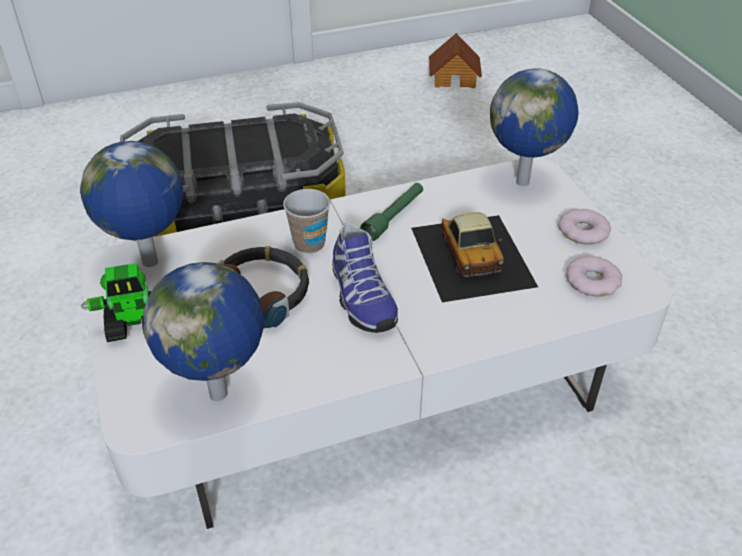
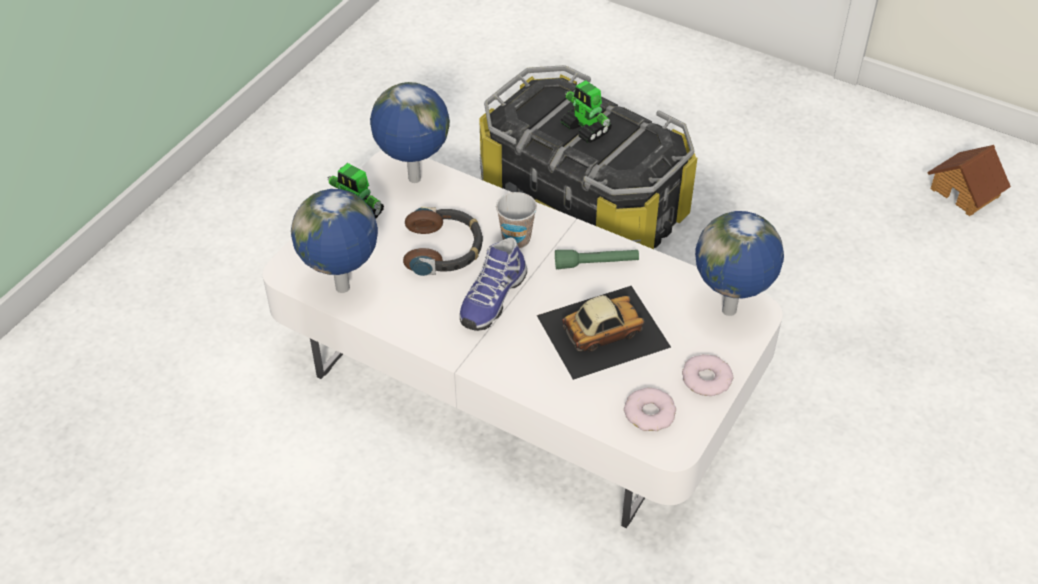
camera: 50 degrees right, 5 degrees up
(231, 148) = (586, 129): none -> toy robot
(472, 255) = (602, 330): toy car -> toy car turned 150 degrees counterclockwise

